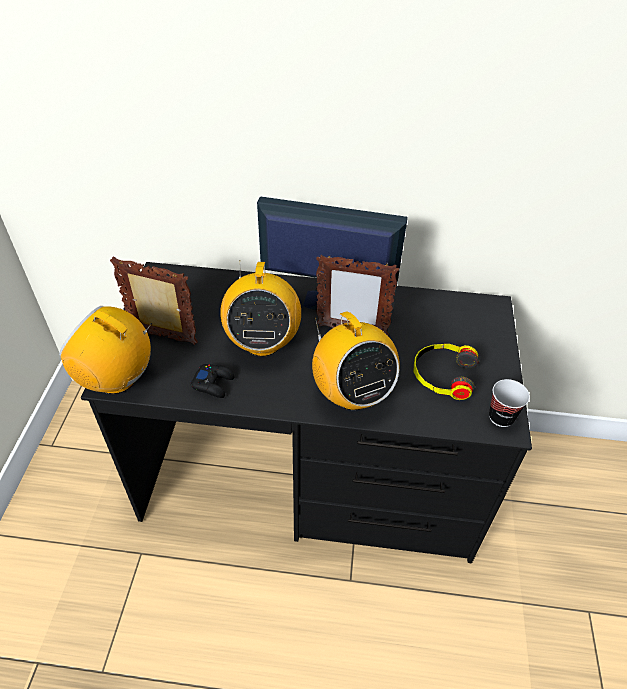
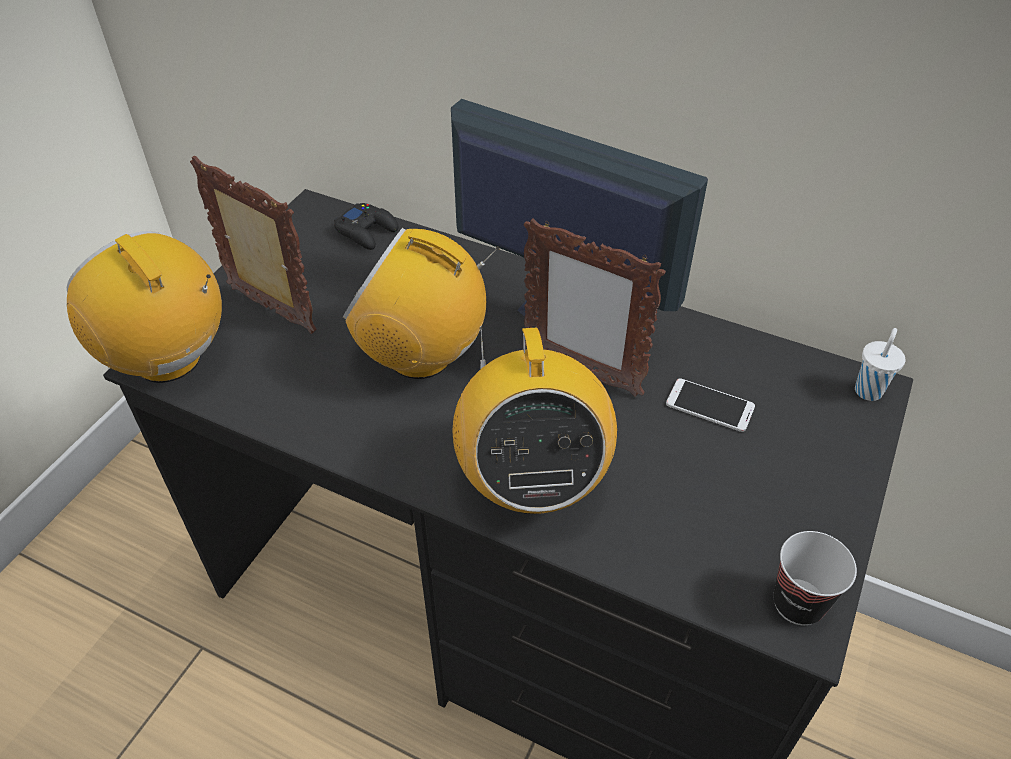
camera: 20 degrees right, 0 degrees up
(213, 383) = (310, 404): black game controller -> black game controller (367, 231)
(262, 342) = (421, 355): radio -> radio turned 90 degrees clockwise
(422, 333) = (710, 405): none -> phone
(443, 375) = (716, 492): headphones -> none
(493, 307) = (868, 390): none -> white cup

